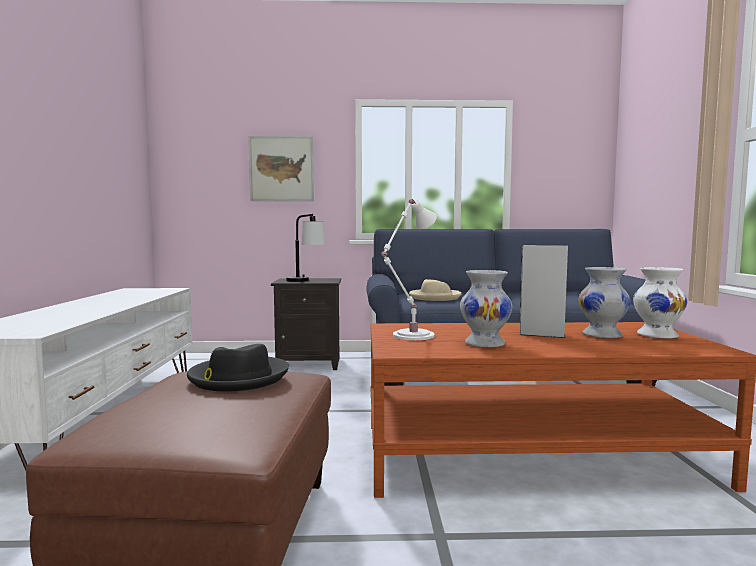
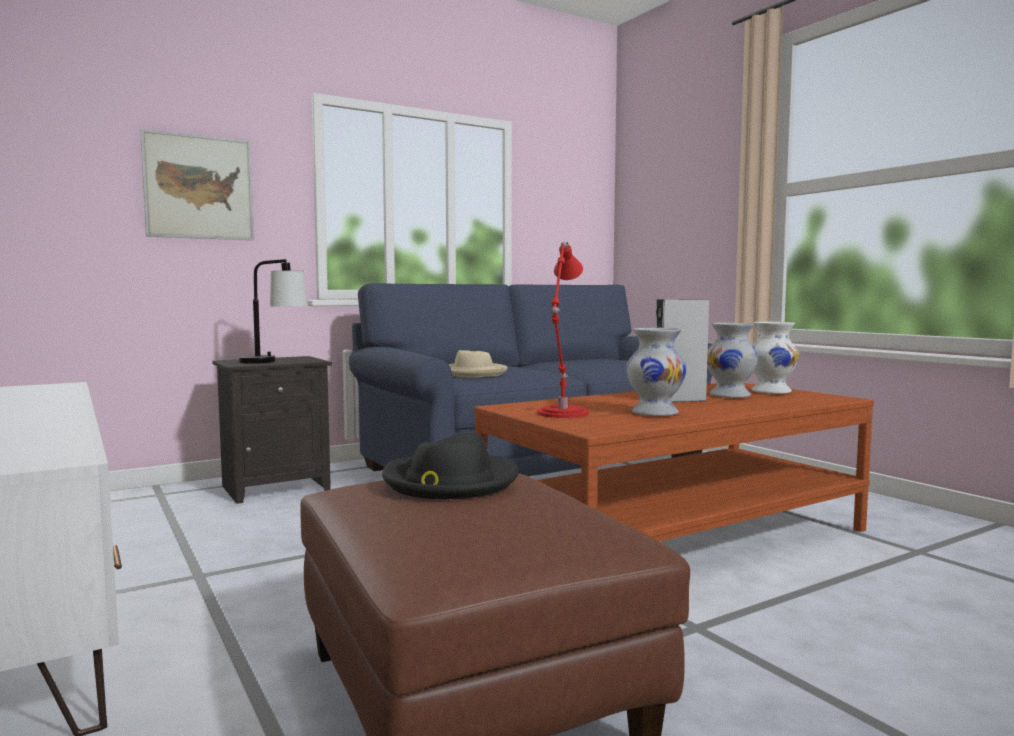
camera: 30 degrees left, 0 degrees up
(410, 336) = (561, 414): white table lamp -> red table lamp

